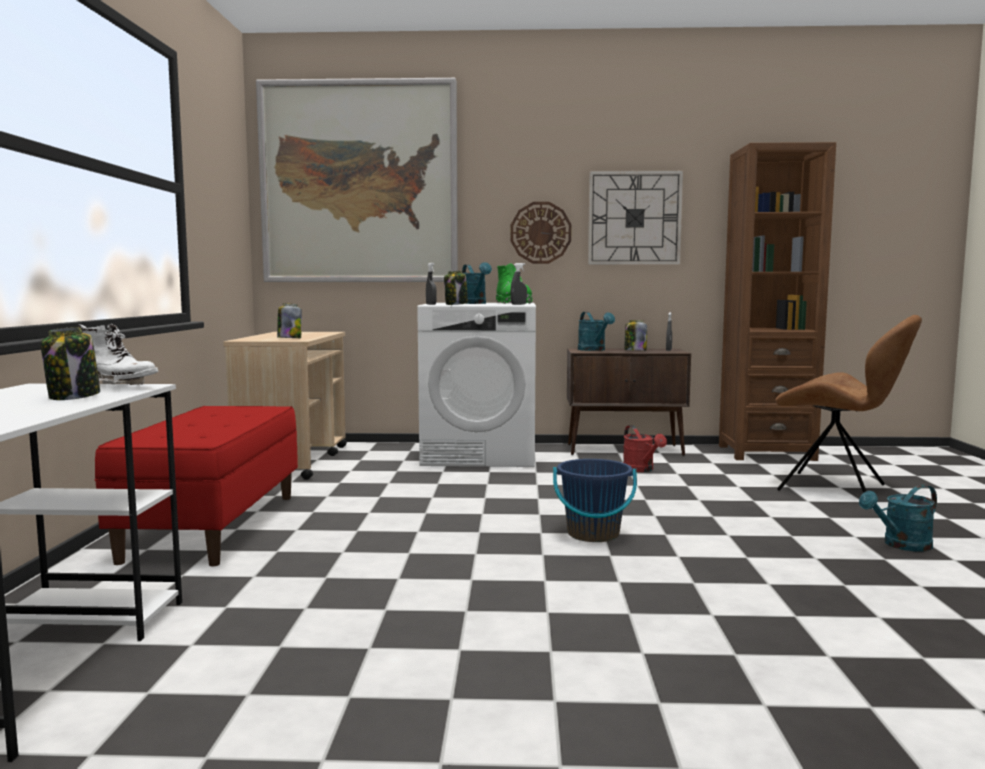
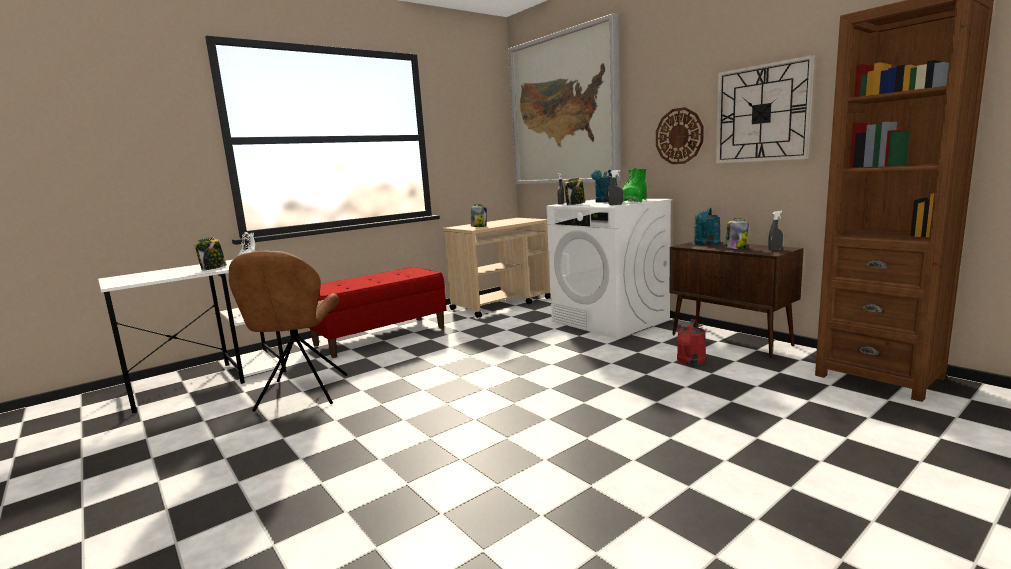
camera: 50 degrees right, 5 degrees up
(593, 534) = (507, 401): blue bucket -> none
(836, 488) = (836, 437): brown chair -> brown chair (302, 394)
(901, 545) = (707, 515): turquoise watering can -> none

